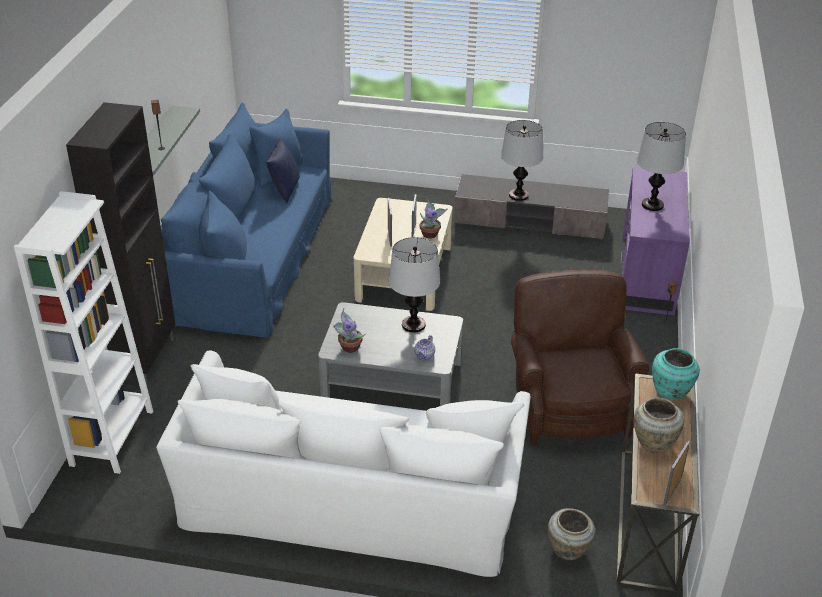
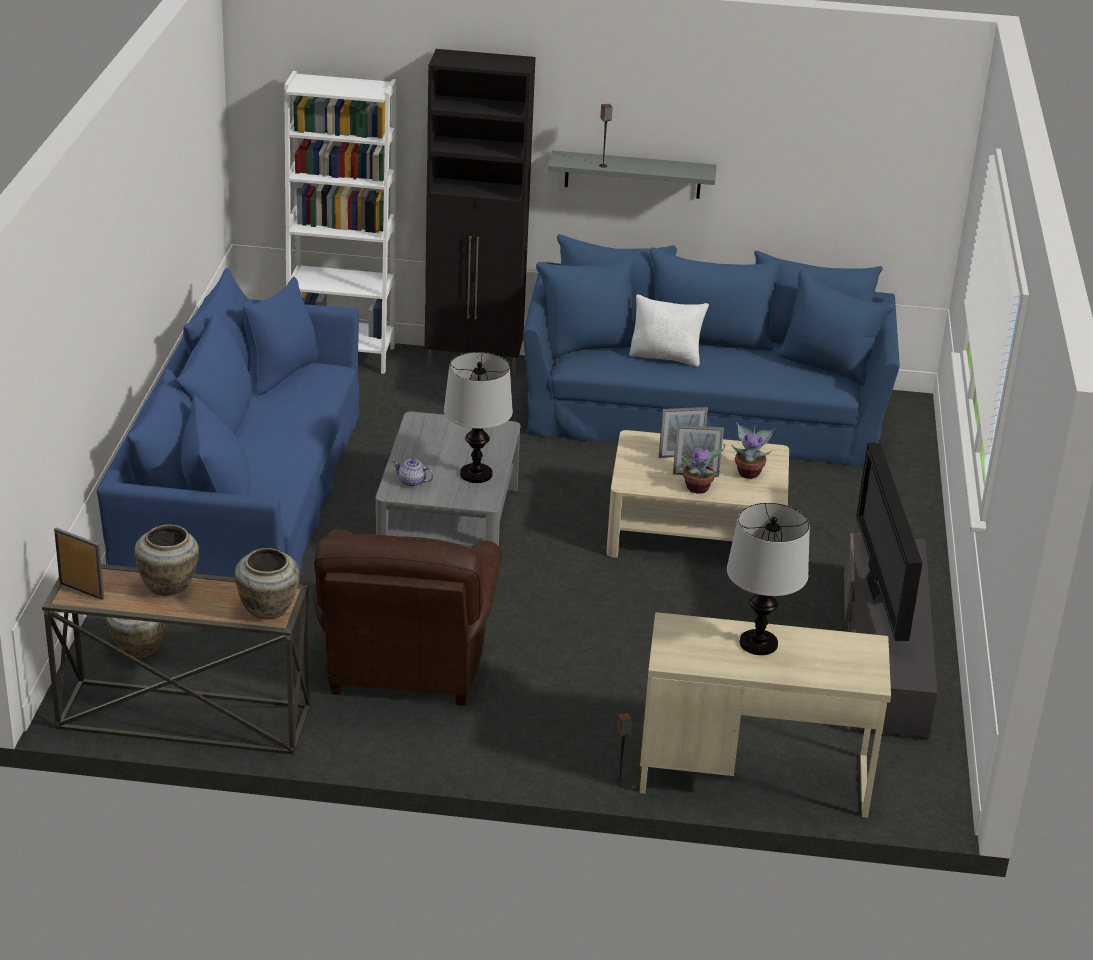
camera: 85 degrees right, 5 degrees down
(256, 231) = (666, 357): none -> white pillow
(284, 190) = (776, 372): blue pillow -> none
(349, 347) = (425, 430): potted plant -> potted plant (749, 472)
(351, 495) = (243, 499): white sofa -> blue sofa
(519, 195) = (877, 593): table lamp -> television
(568, 405) = (405, 666): brown armchair -> brown armchair turned 105 degrees clockwise
(646, 274) = (753, 773): purple desk -> beige desk
(671, 391) = (268, 610): turquoise vase -> beige vase

